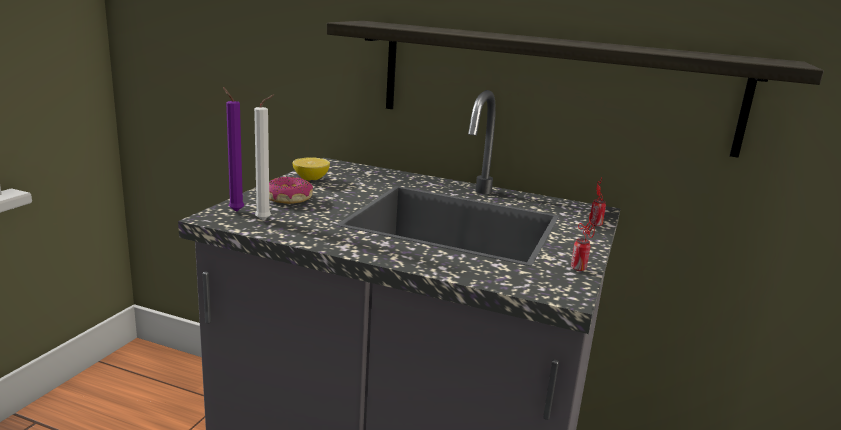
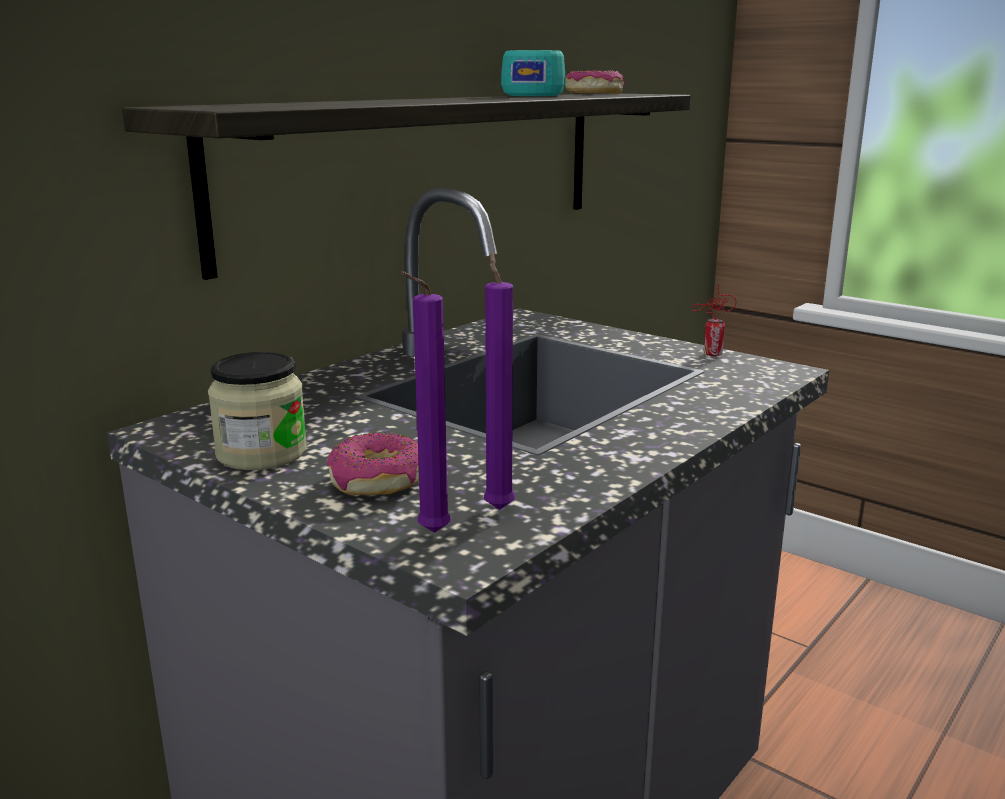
camera: 70 degrees left, 0 degrees up
(265, 220) = (498, 507): white candle -> purple candle
(311, 179) = (261, 453): lemon -> jar
(595, 225) = (576, 326): can -> none
(650, 48) = (534, 95): none -> turquoise cup
(725, 55) = (593, 94): none -> donut

